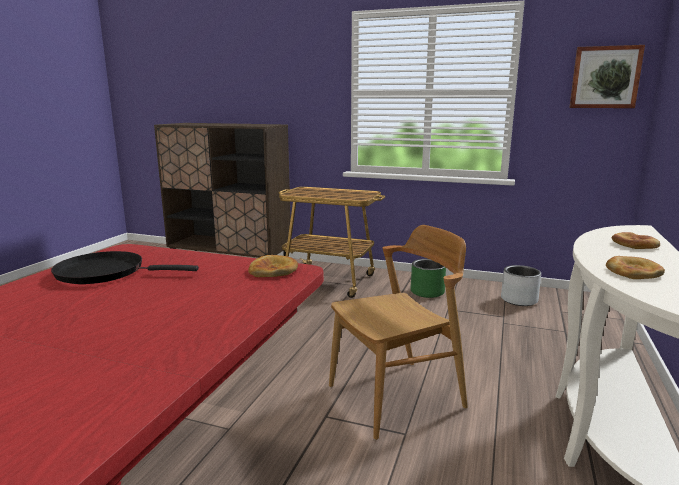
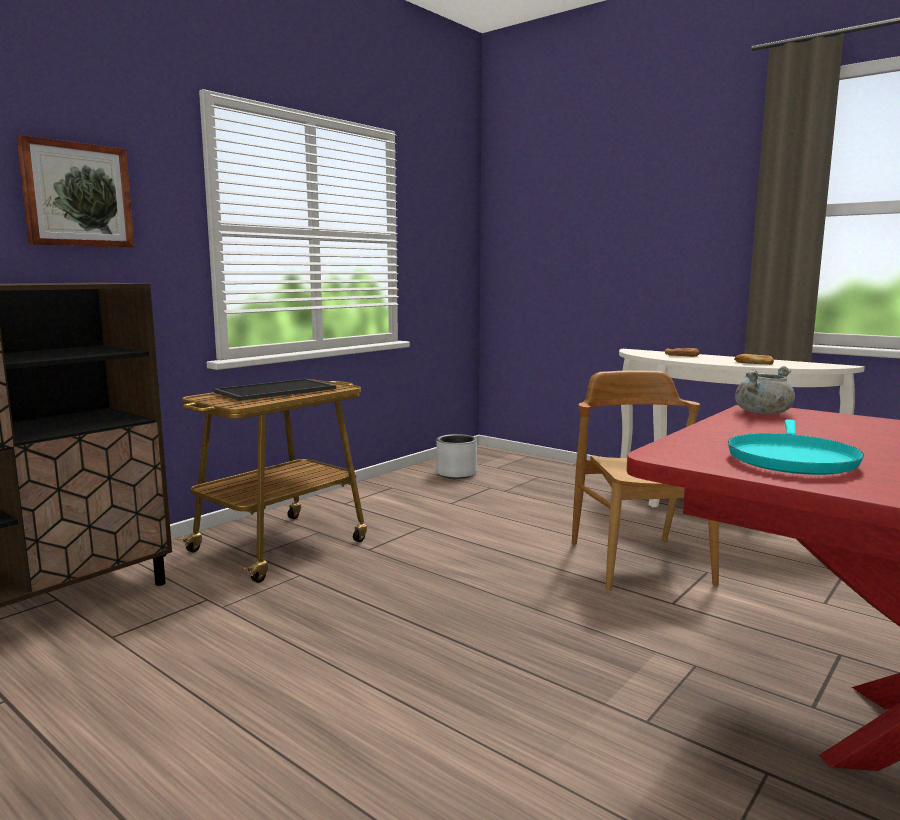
camera: 70 degrees left, 5 degrees down
(106, 272) = (790, 459): black frying pan -> turquoise frying pan
(273, 270) = (762, 413): bread -> grey cooking pot
(332, 192) = (275, 391): none -> tray
(427, 292) = (391, 502): green planter -> none
(605, 77) = (454, 226): picture -> picture (77, 195)

